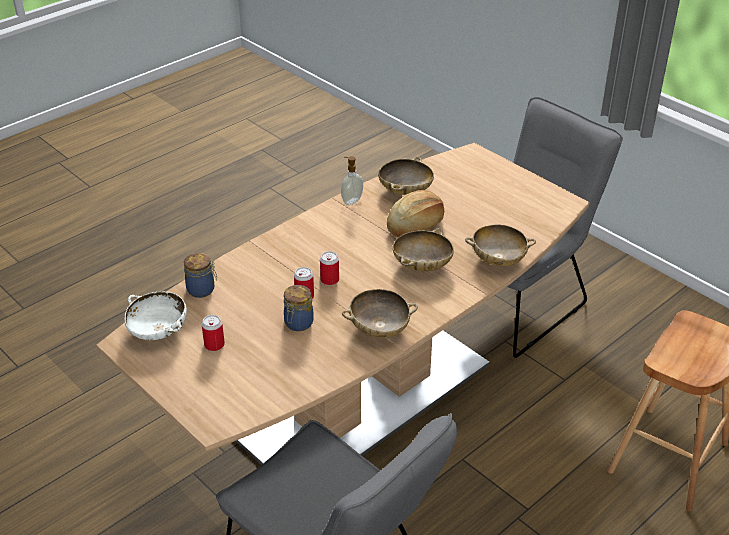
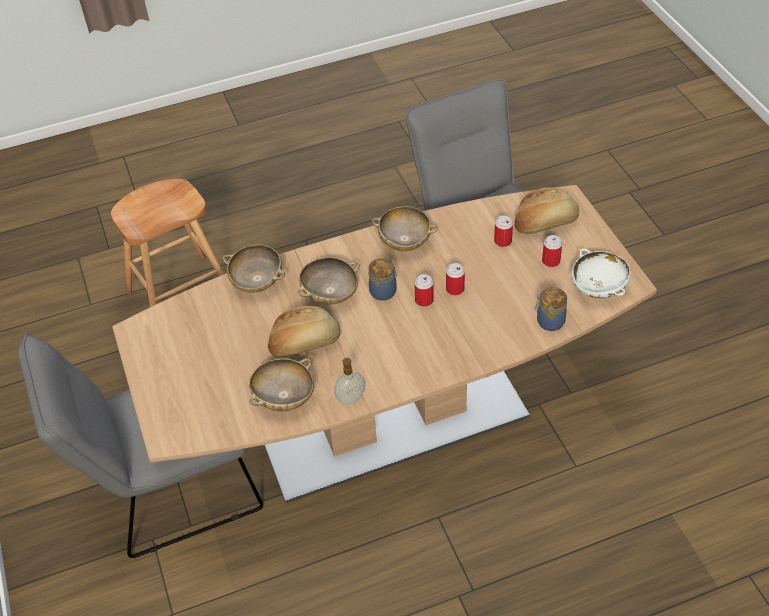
camera: 155 degrees left, 10 degrees up
(232, 385) = (545, 223): none -> bread
(273, 353) = (502, 241): none -> can
(298, 324) = (472, 263): jar -> jar (384, 291)

